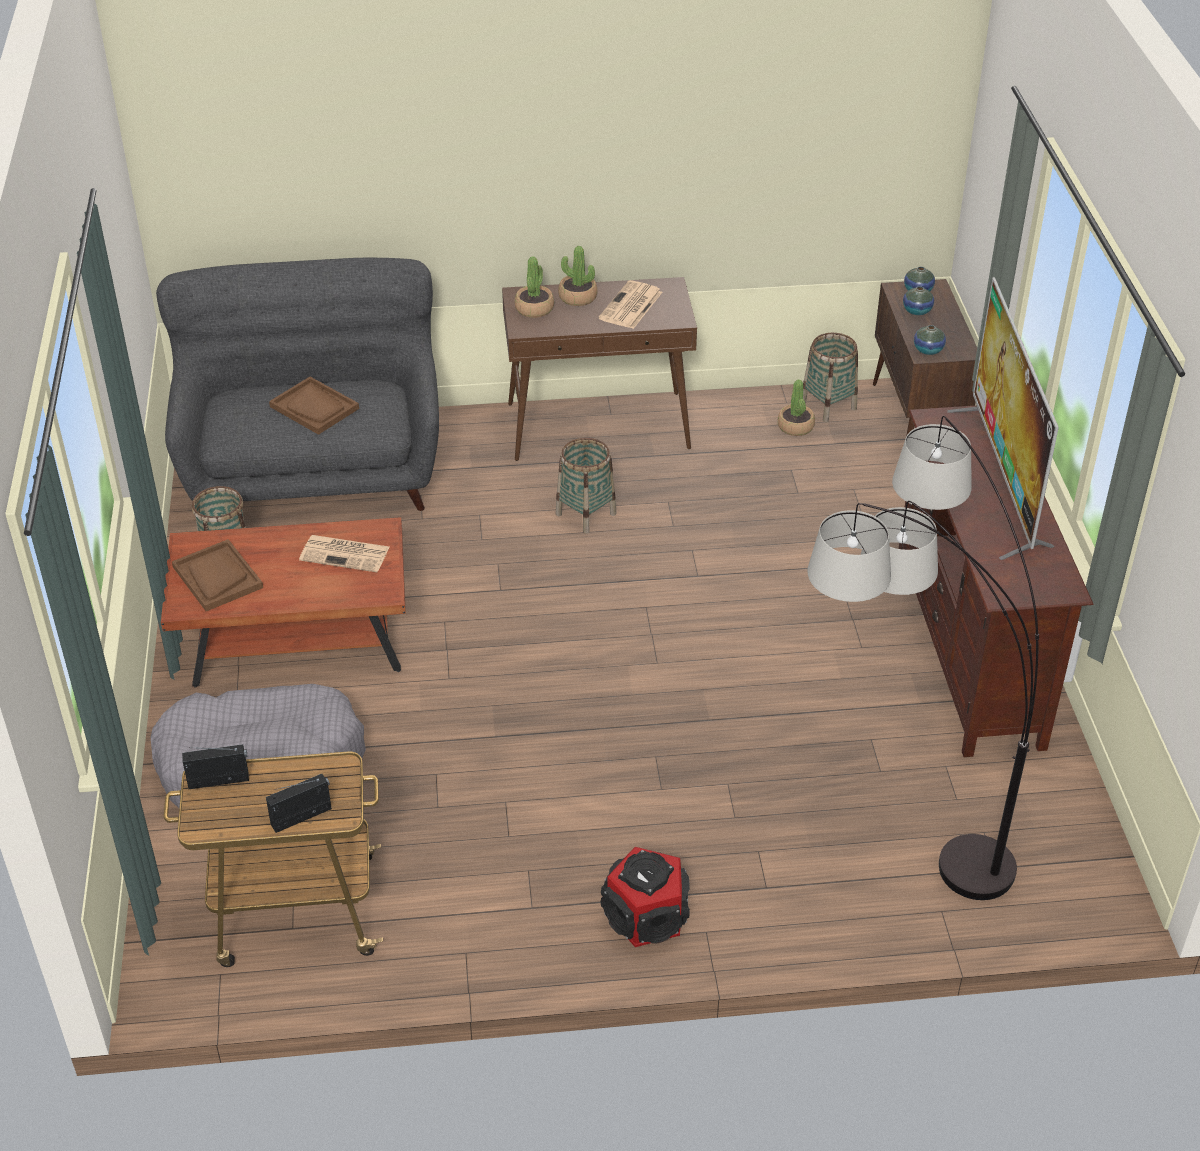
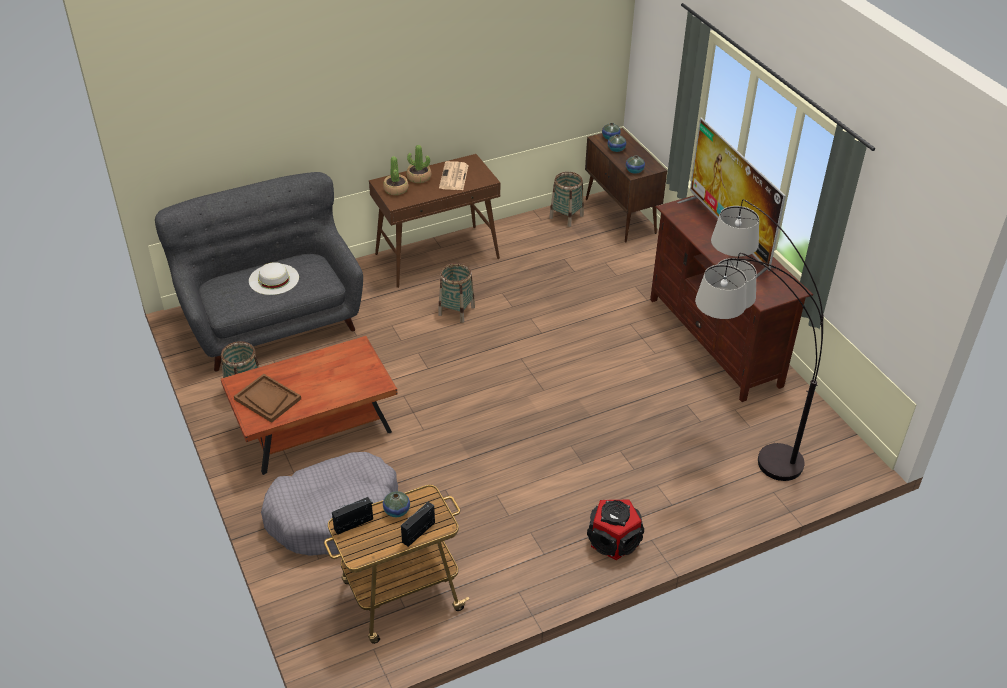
camera: 20 degrees left, 0 degrees up
(288, 777) = (397, 511): none -> vase
(314, 407) = (273, 279): brown tray -> white hat
(346, 554) = (343, 366): newspaper -> none
(795, 426) = (554, 233): potted plant -> none

